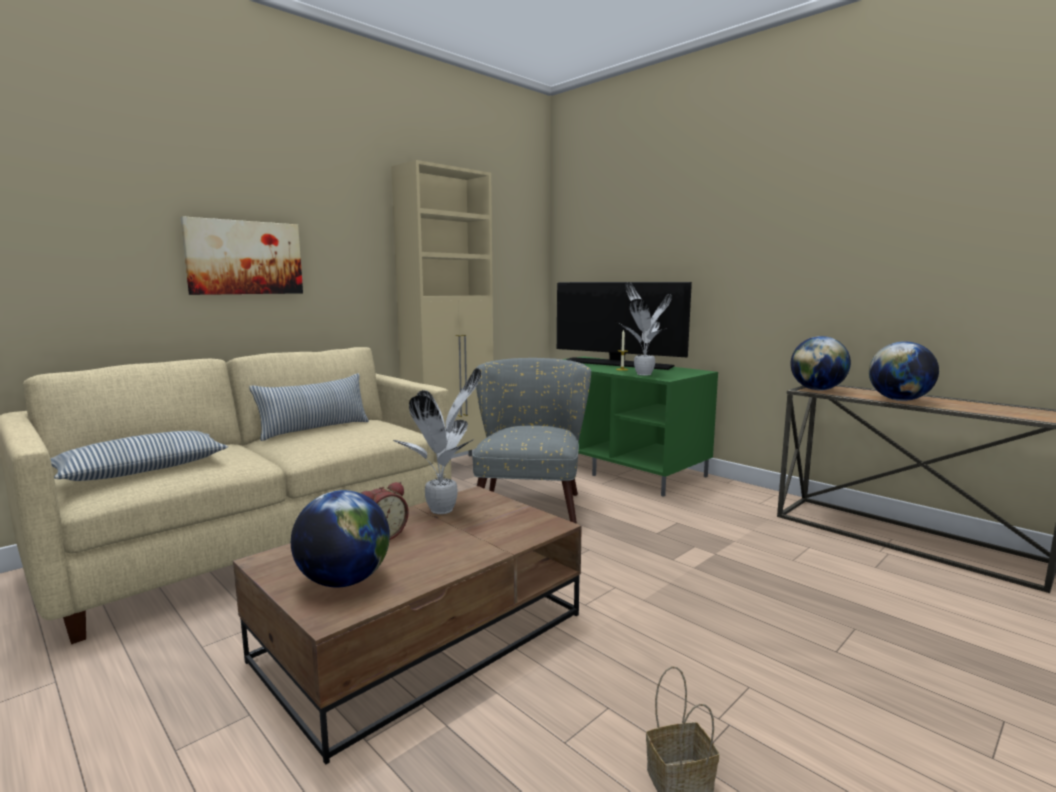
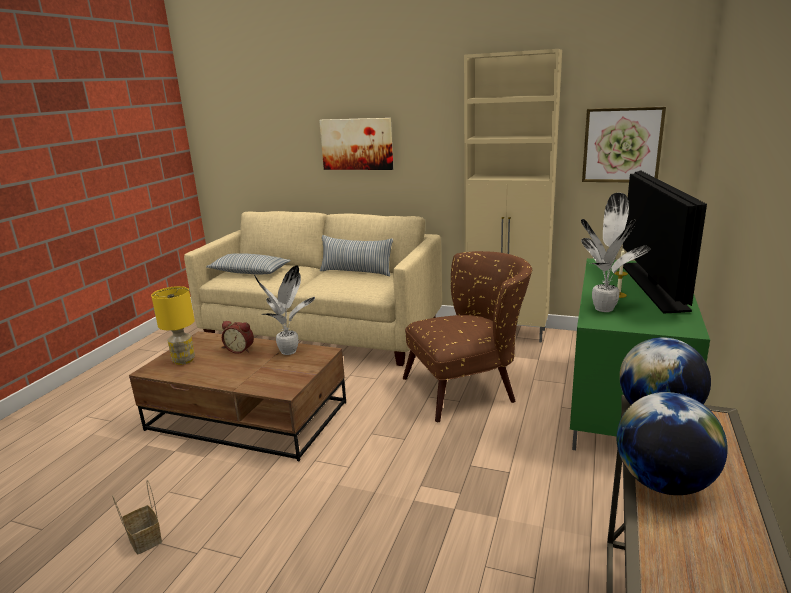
camera: 65 degrees right, 10 degrees up
(344, 581) = (183, 360): globe -> yellow table lamp
(508, 269) = (622, 145): none -> picture
(530, 503) = (469, 388): grey armchair -> brown armchair

